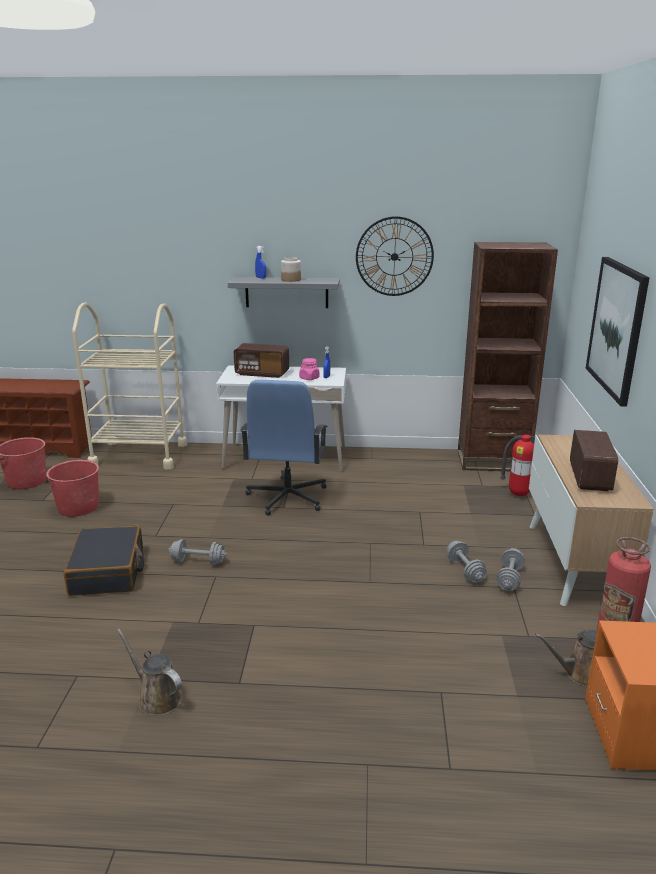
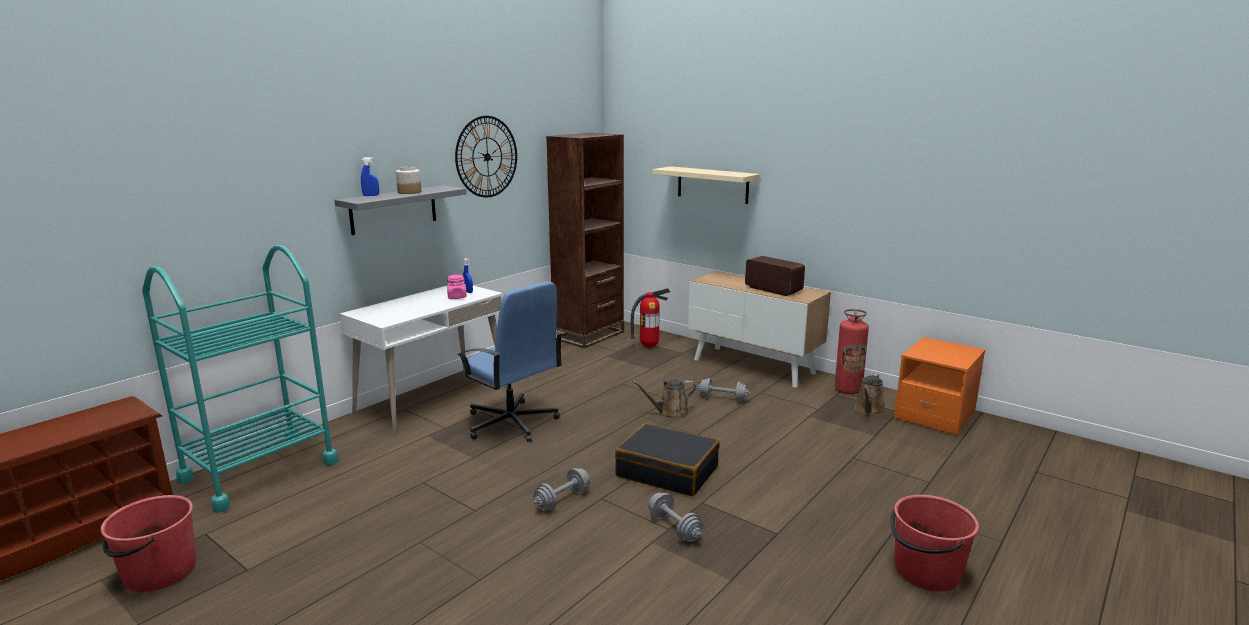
camera: 55 degrees left, 5 degrees down
(78, 507) = (318, 546): red bucket -> red bucket (926, 572)
(108, 571) = (508, 559): black suitcase -> black suitcase (667, 471)
(139, 455) = (259, 471): beige cart -> turquoise cart
(157, 697) = (763, 582): brown watering can -> brown watering can (670, 413)
(262, 373) = (401, 307): radio -> none
(509, 578) = (749, 389): grey dumbbell -> grey dumbbell (674, 528)
(616, 328) = (712, 184): picture -> beige shelf

